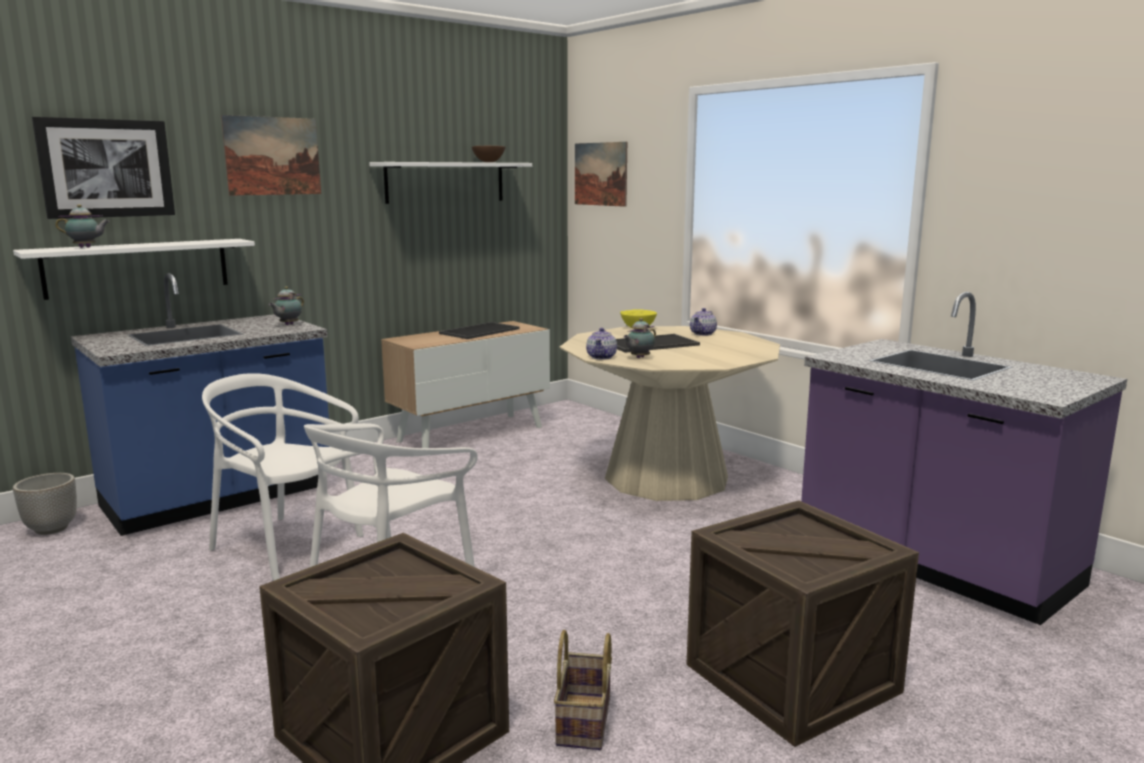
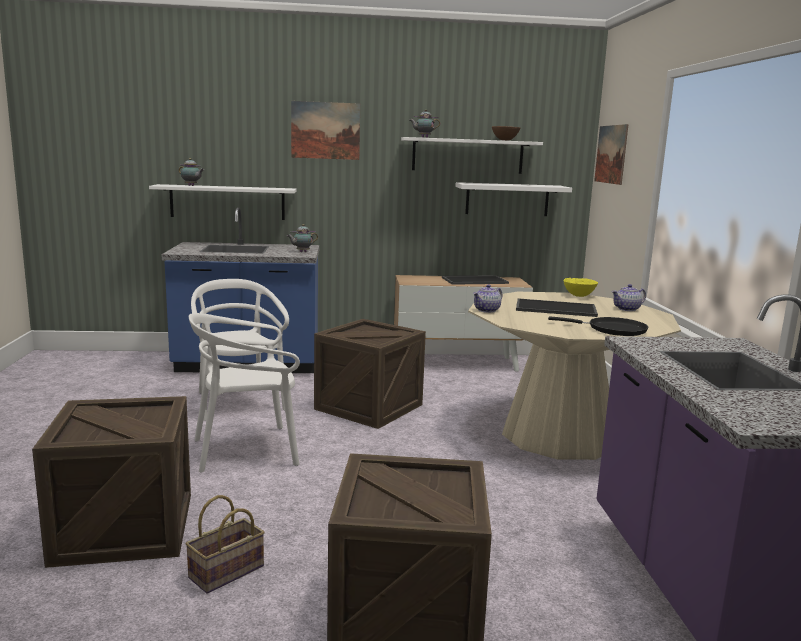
camera: 35 degrees right, 0 degrees up
(52, 529) = (152, 359): planter -> none
(106, 168) = (214, 135): picture -> none
(451, 504) = (369, 407): none -> crate
(490, 231) = (507, 199): none -> white shelf
(639, 358) = (515, 316): teapot -> teapot (423, 137)
(738, 354) = (612, 330): none -> black frying pan

